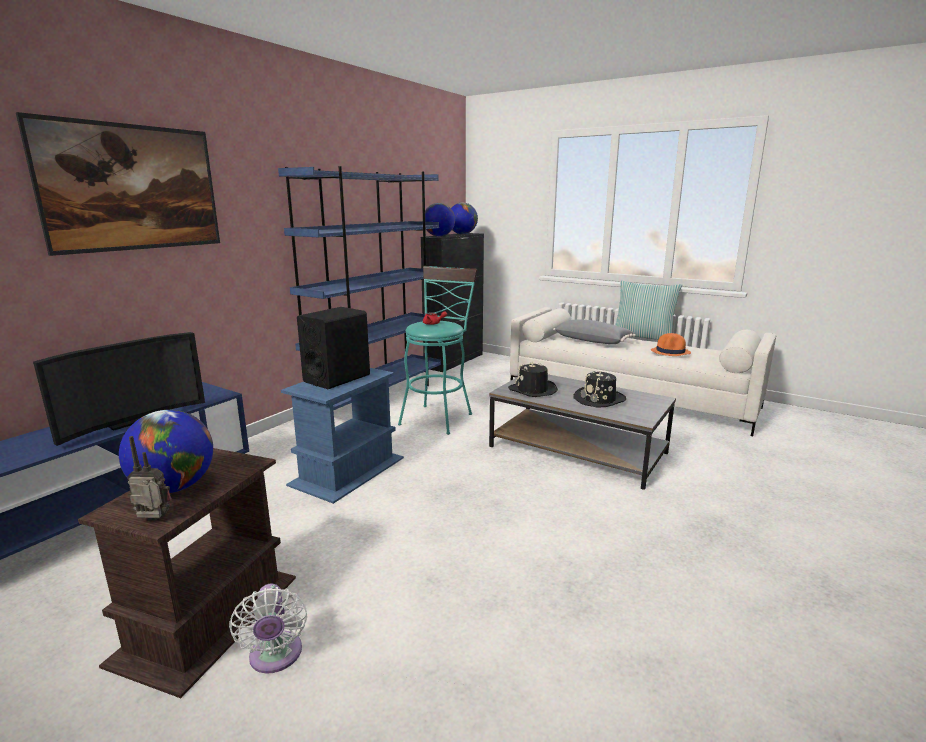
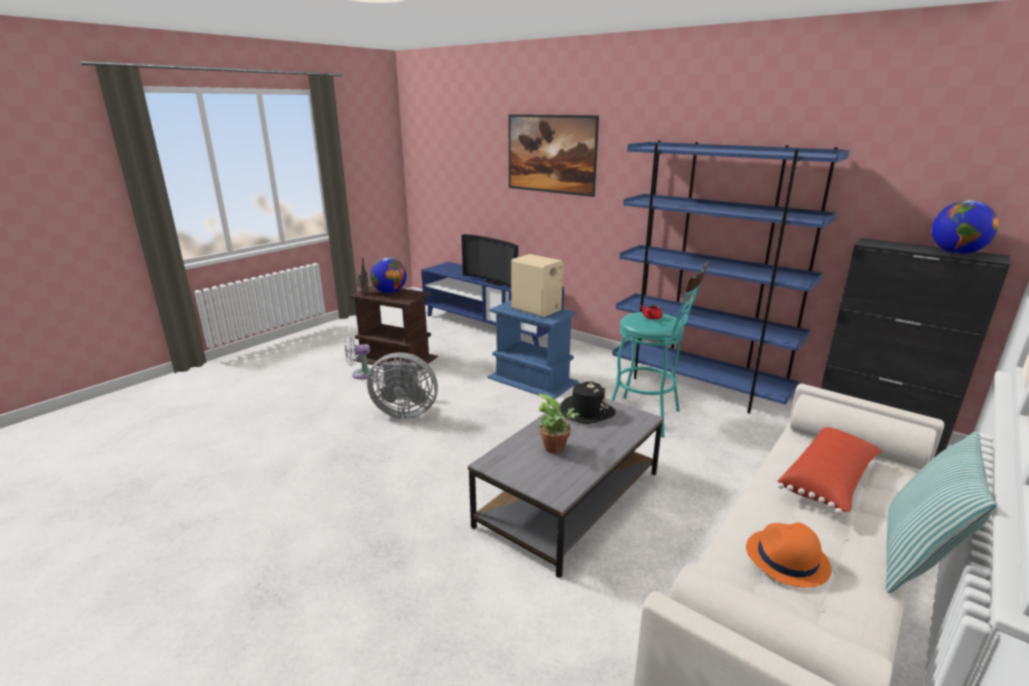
camera: 95 degrees right, 5 degrees up
(337, 378) = (536, 309): black speaker -> beige speaker
(438, 564) = (405, 412): none -> grey fan
(439, 236) = (880, 243): globe -> none
(593, 341) = (829, 482): grey pillow -> red pillow
(599, 399) = (556, 449): black hat -> potted plant

